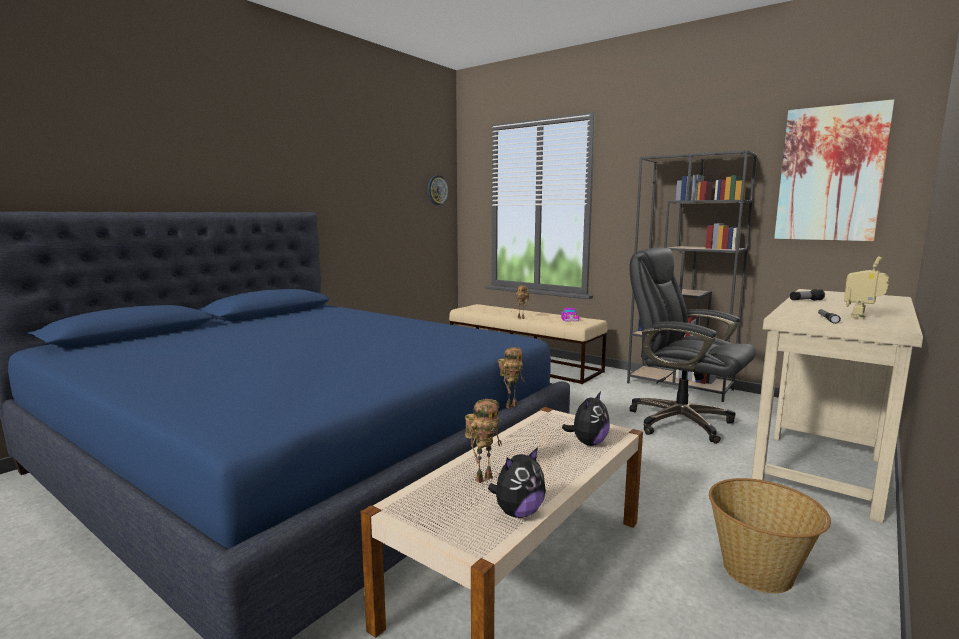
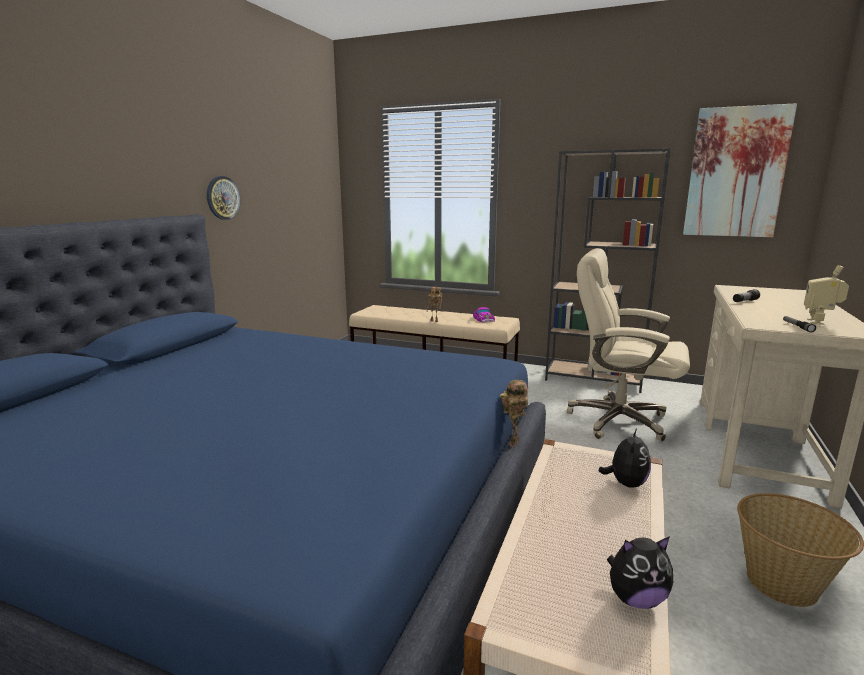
camera: 15 degrees left, 5 degrees up
(437, 190) = (322, 180): wall clock -> wall clock (222, 198)
(483, 478) = (562, 553): toy robot -> none
(518, 512) = (636, 598): plush toy -> plush toy turned 45 degrees clockwise
(682, 423) = (620, 421): black office chair -> beige office chair

